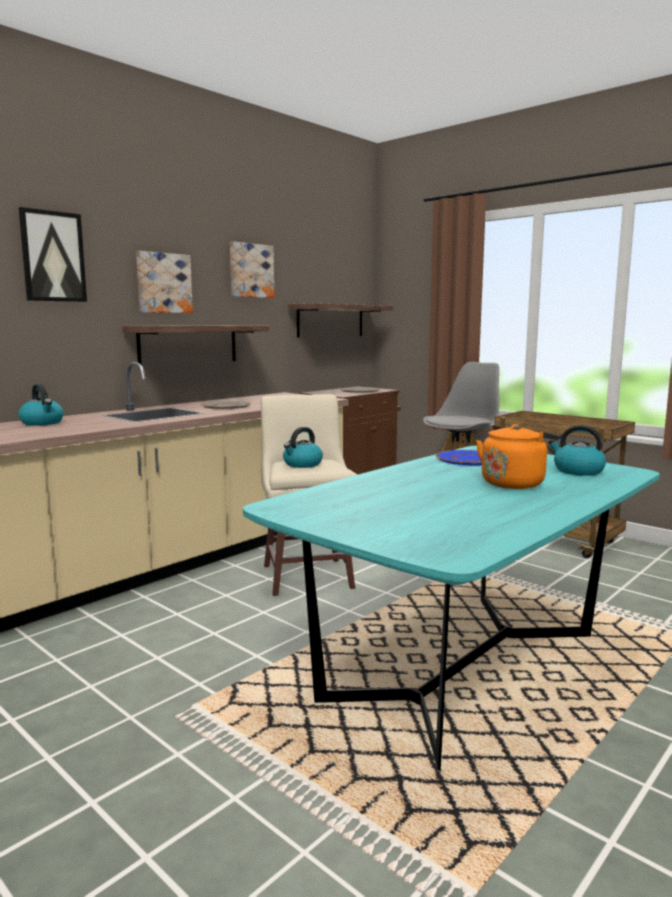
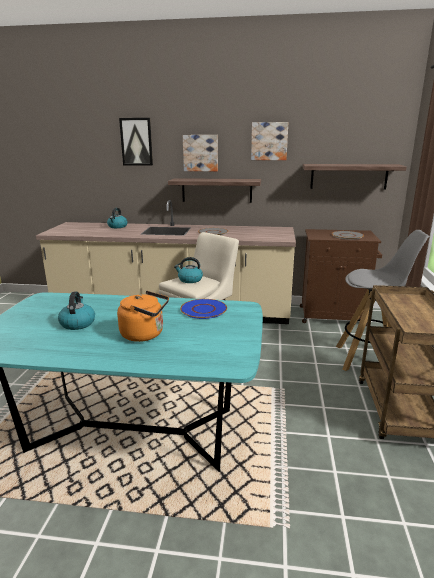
camera: 55 degrees right, 10 degrees up
(577, 471) = (209, 347): kettle -> kettle (77, 323)

